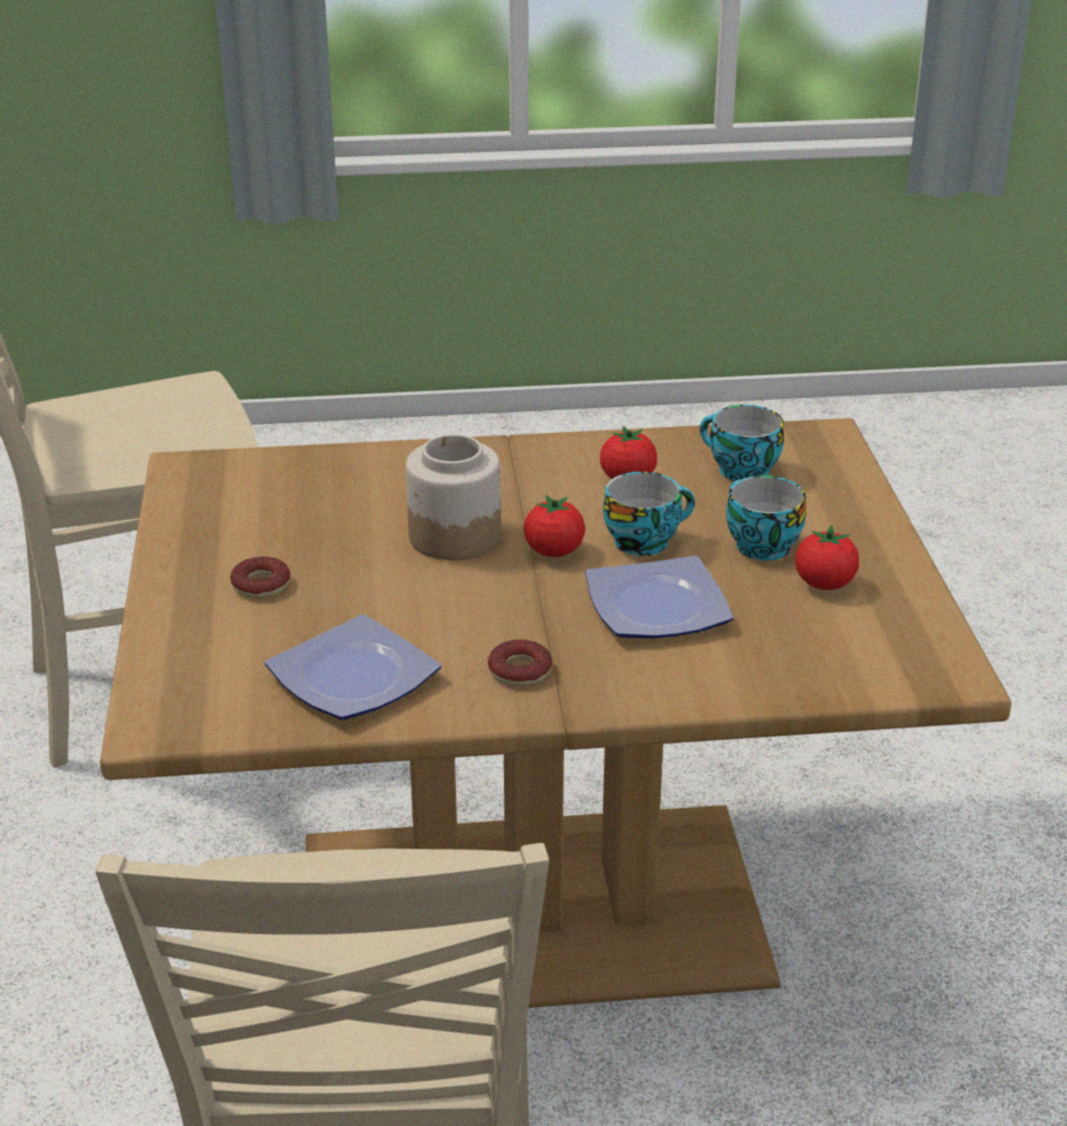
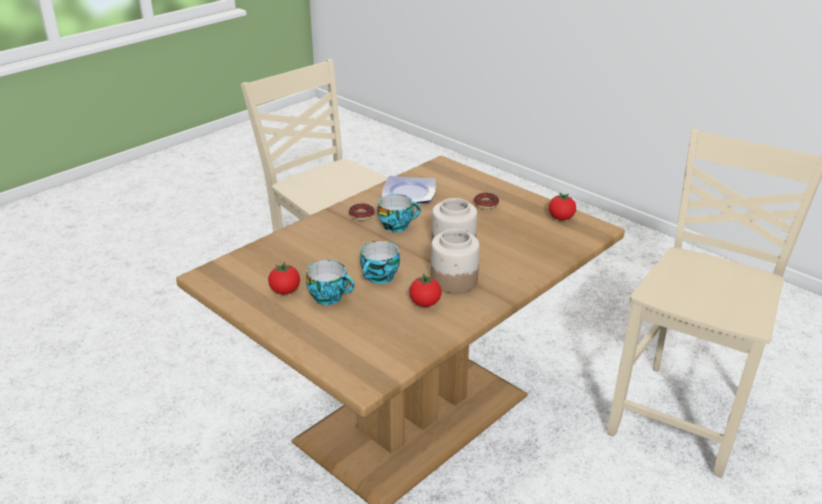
camera: 140 degrees right, 0 degrees up
(539, 491) = (453, 280): none -> jar
(554, 552) = (408, 257): tomato -> tomato (561, 218)
(660, 608) = (340, 254): plate -> none
(739, 471) = (381, 334): cup -> cup (397, 225)

